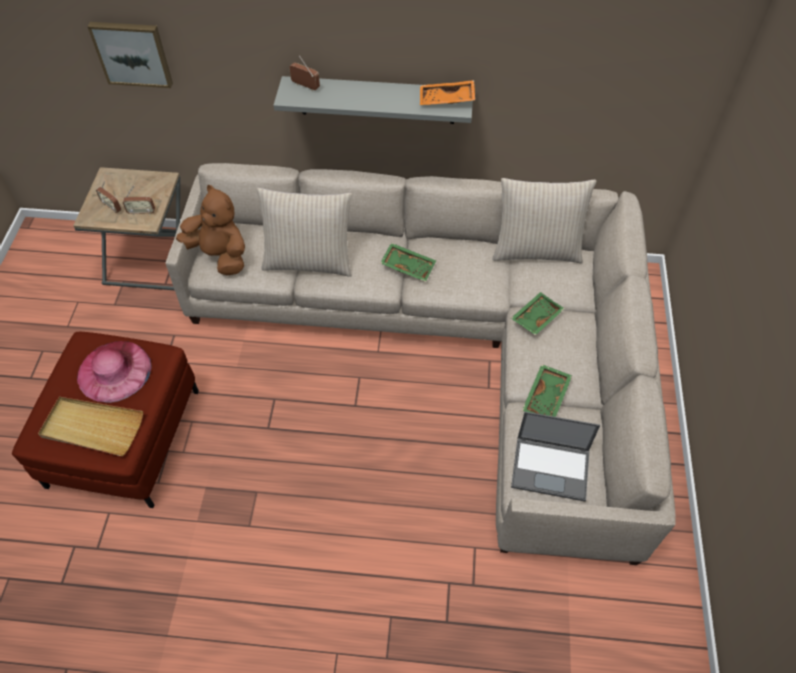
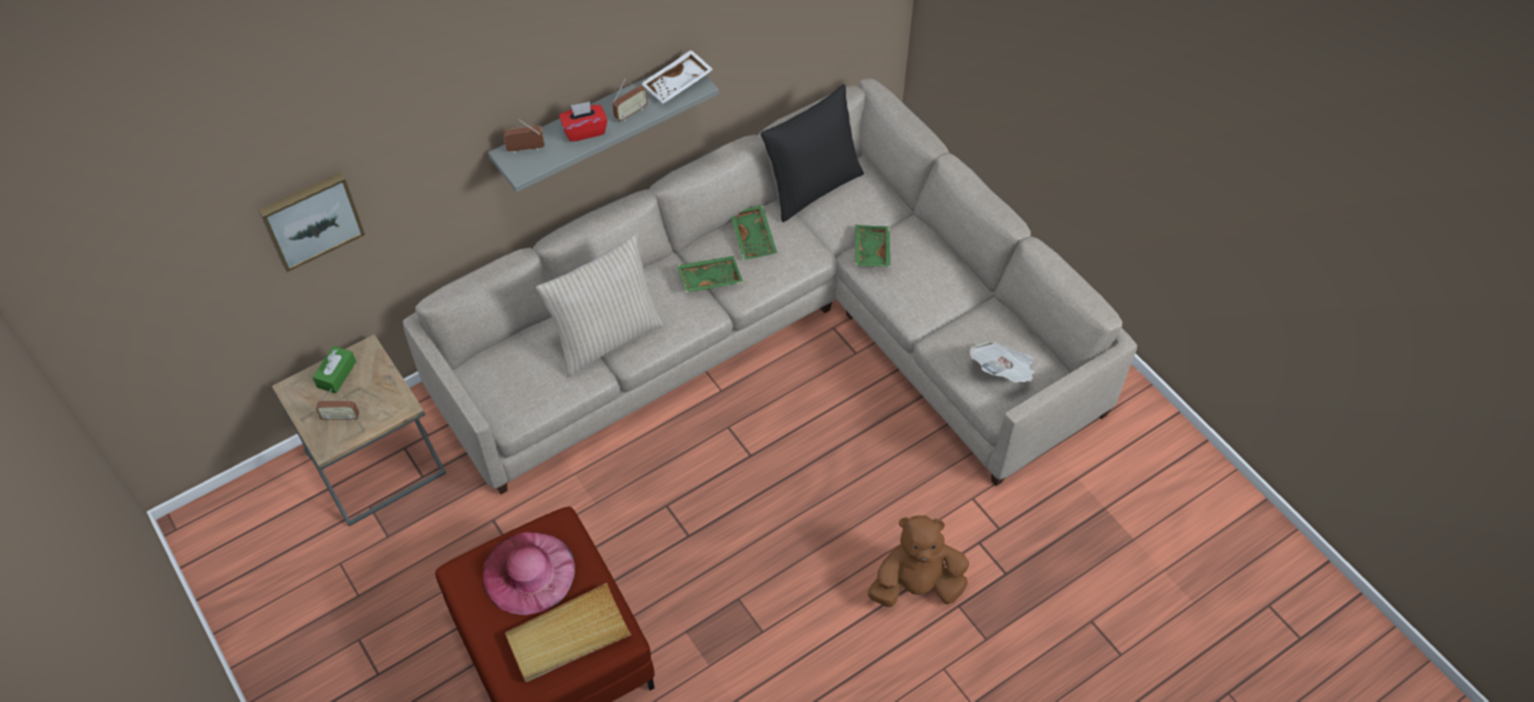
camera: 40 degrees left, 0 degrees up
(136, 182) = (336, 374): none -> green tissue box
(141, 212) = (383, 401): radio -> radio (631, 113)
(220, 255) = (507, 392): brown plush toy -> brown plush toy (916, 585)
(353, 95) = (584, 131): none -> red tissue box
(446, 100) = (678, 84): orange tray -> white tray
(536, 250) = (812, 187): beige pillow -> black pillow
(547, 397) = (945, 316): green tray -> green tray (754, 237)
(551, 468) = (1003, 372): laptop -> newspaper

